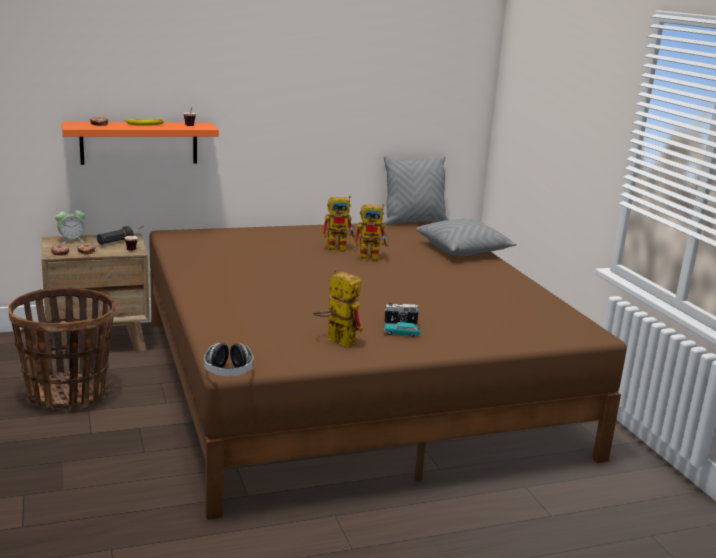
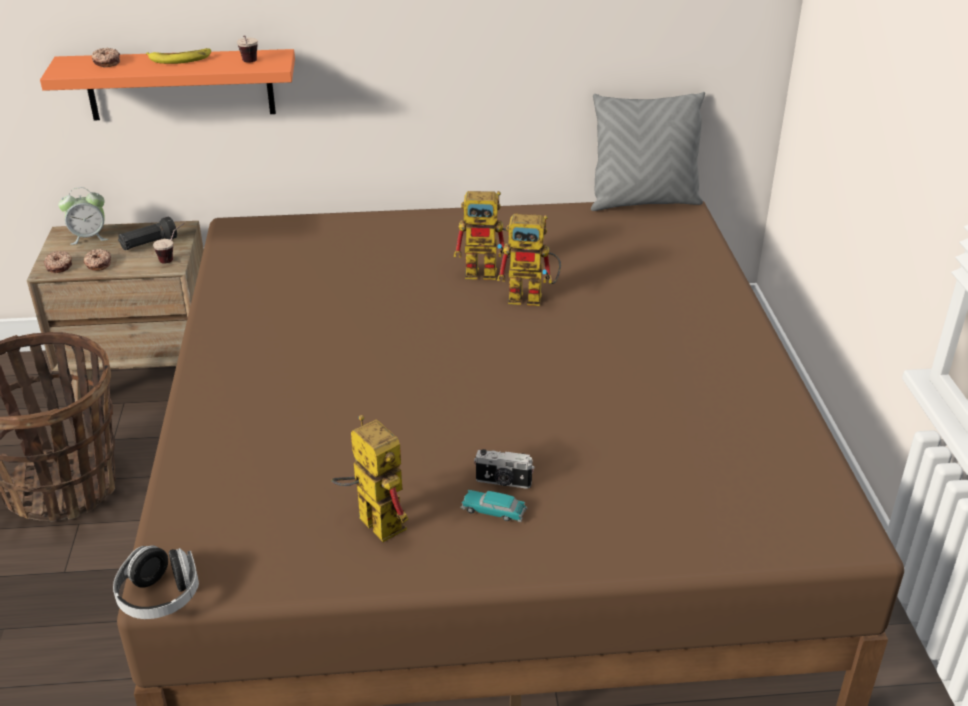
camera: 15 degrees right, 15 degrees up
(464, 250) = (700, 282): grey pillow -> none

